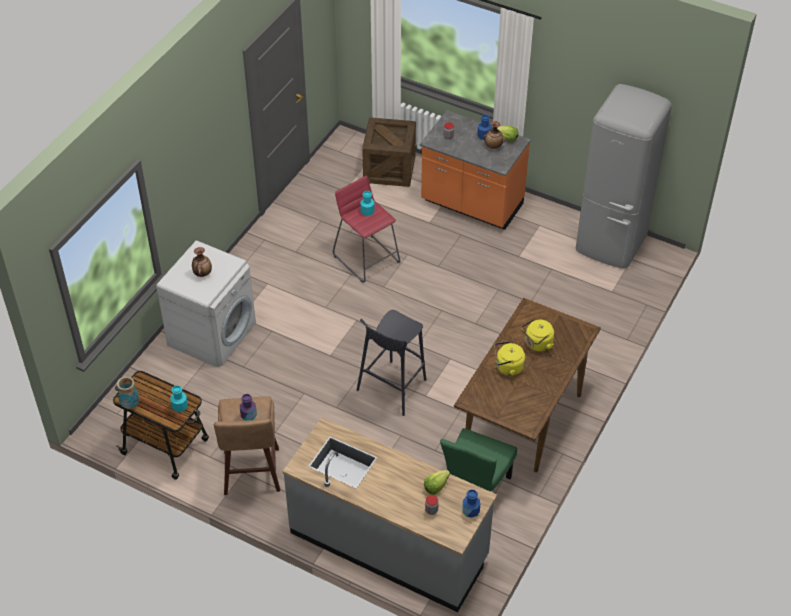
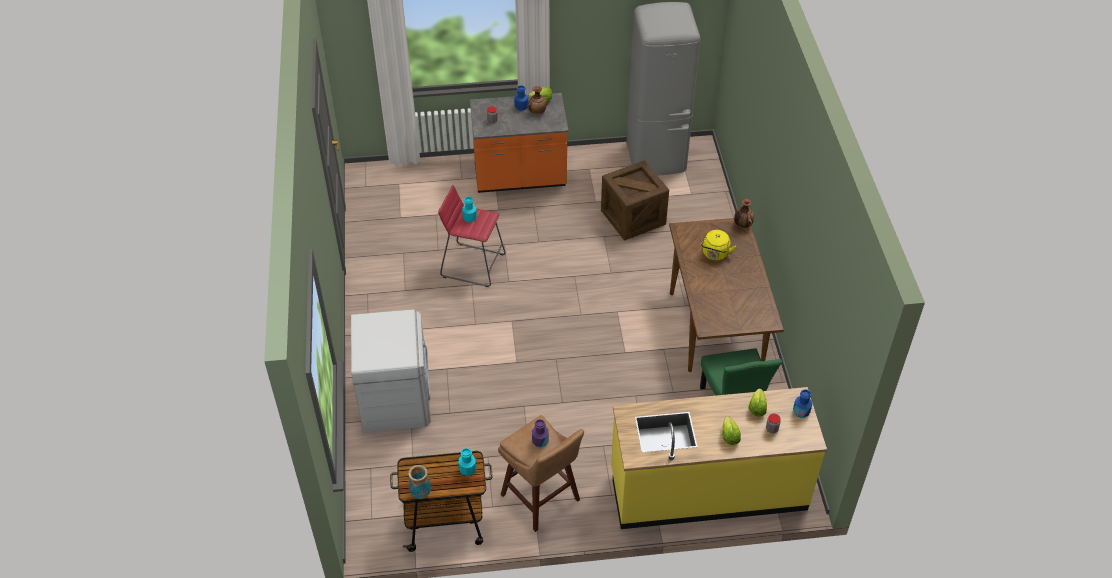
camera: 35 degrees left, 0 degrees up
(202, 273) = (385, 340): vase -> vase (742, 225)
(389, 169) = (424, 181): crate -> crate (633, 217)
(389, 544) = (707, 489): grey counter -> yellow counter
(390, 495) = (729, 436): none -> lettuce
(393, 387) = (593, 360): grey stool -> none
(507, 367) = (710, 285): yellow kettle -> none

